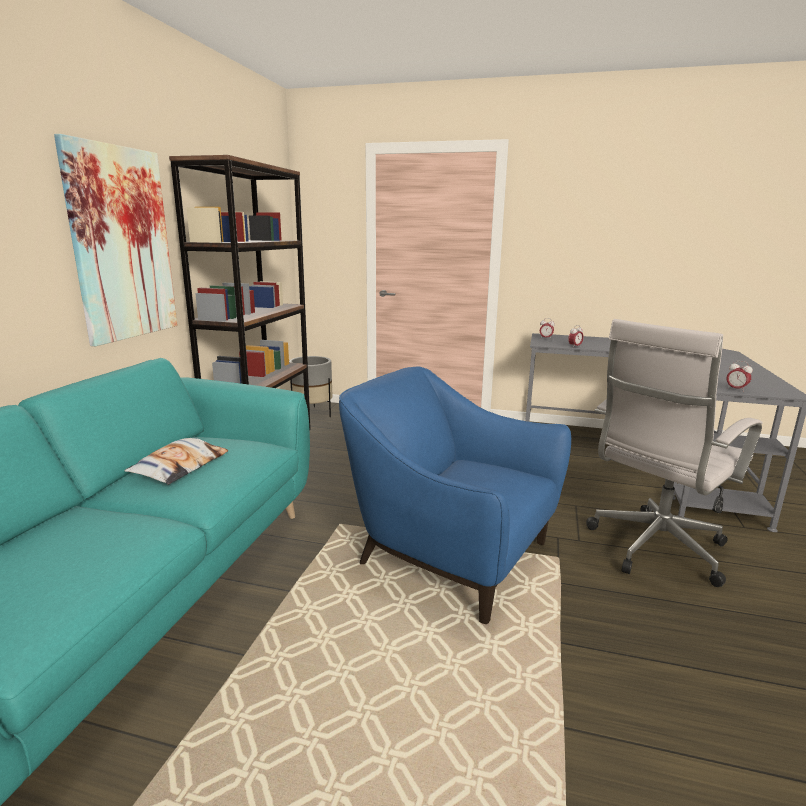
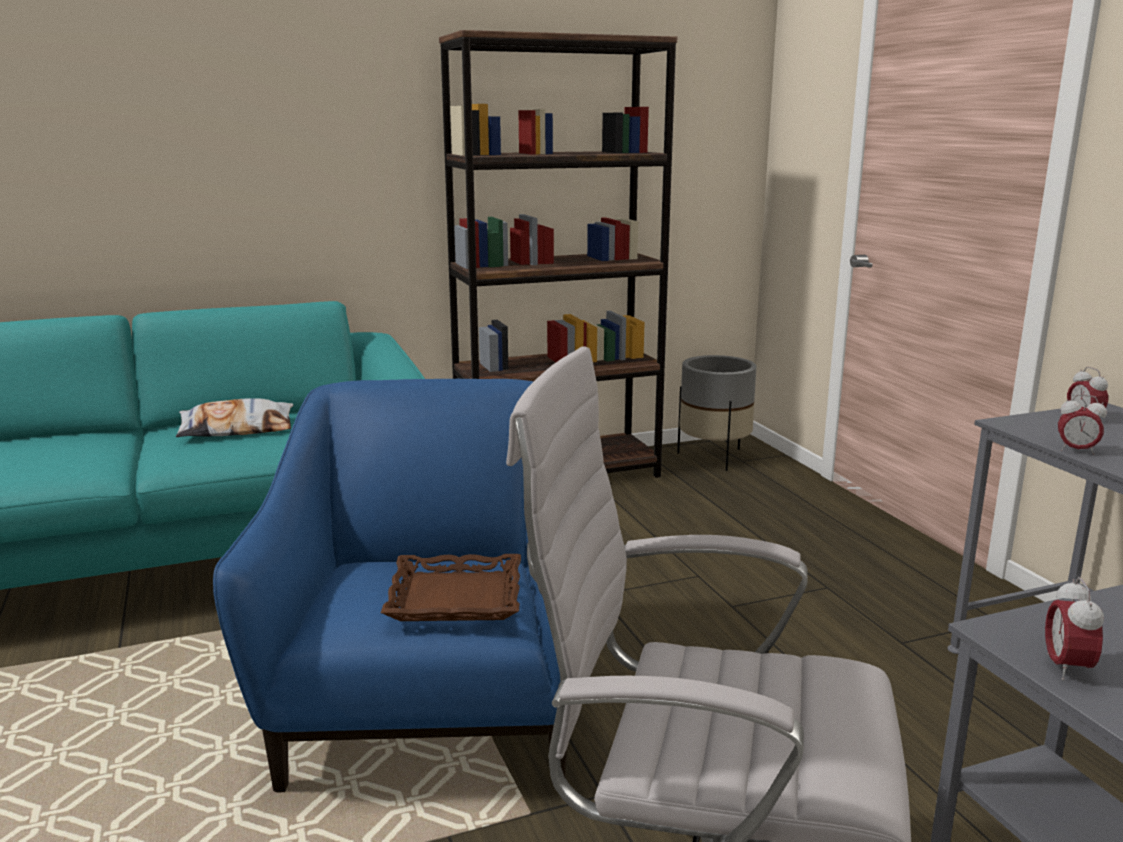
camera: 55 degrees right, 0 degrees up
(122, 244) = (346, 156): picture -> none
(501, 476) = (455, 598): none -> brown tray

